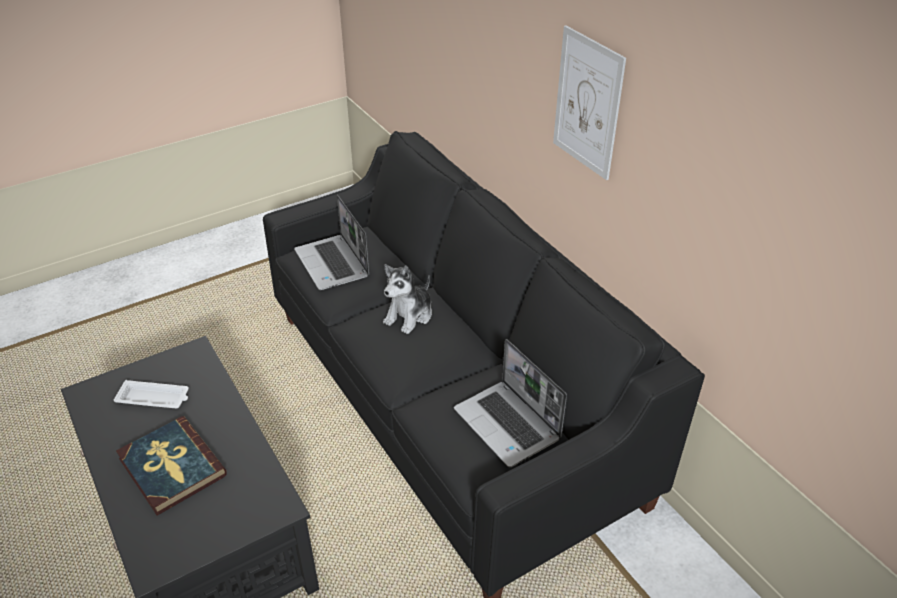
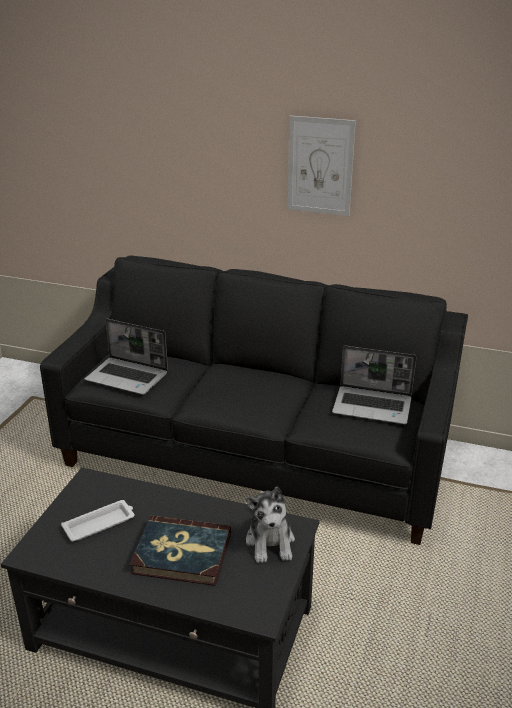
camera: 40 degrees left, 10 degrees down
(409, 315) = (228, 382): plush toy -> plush toy (270, 542)

